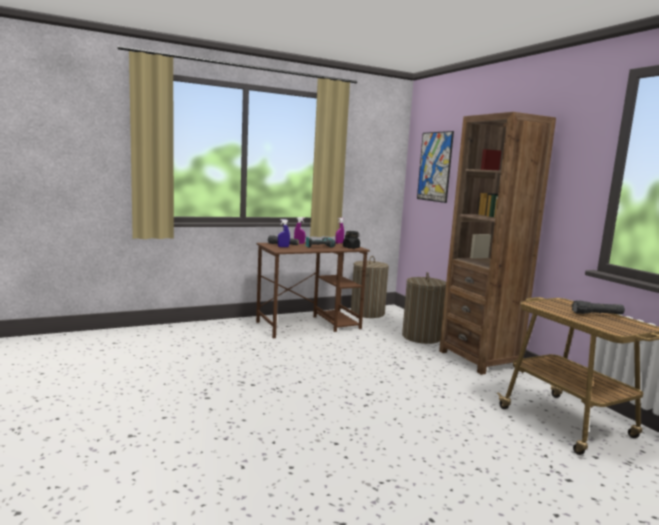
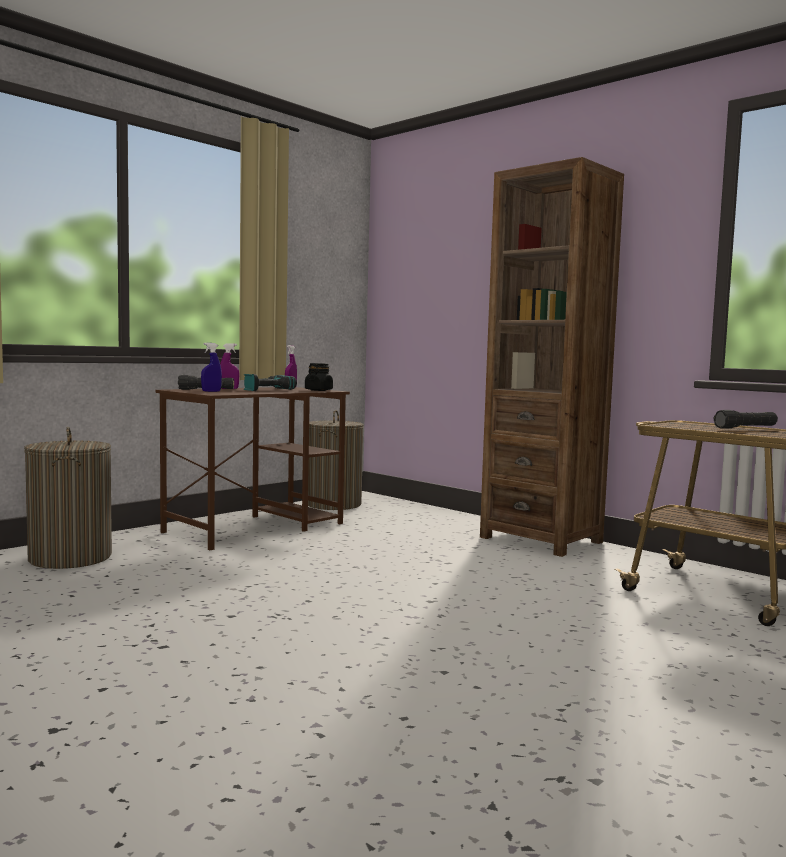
camera: 20 degrees left, 5 degrees down
(421, 337) = (439, 524): laundry basket -> laundry basket (70, 558)
(434, 166) = (422, 266): picture -> none

